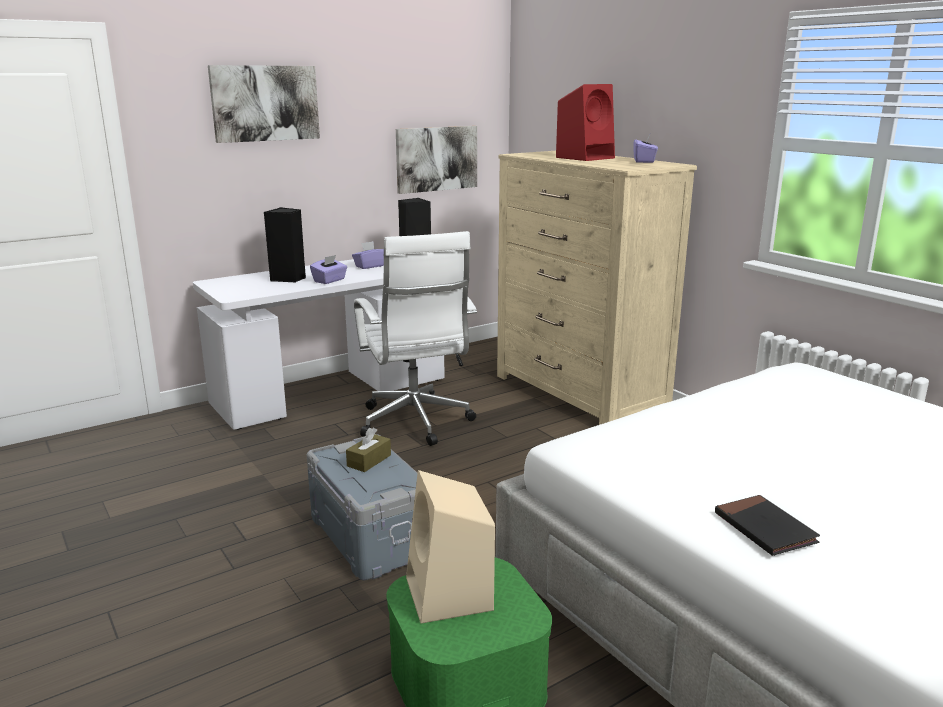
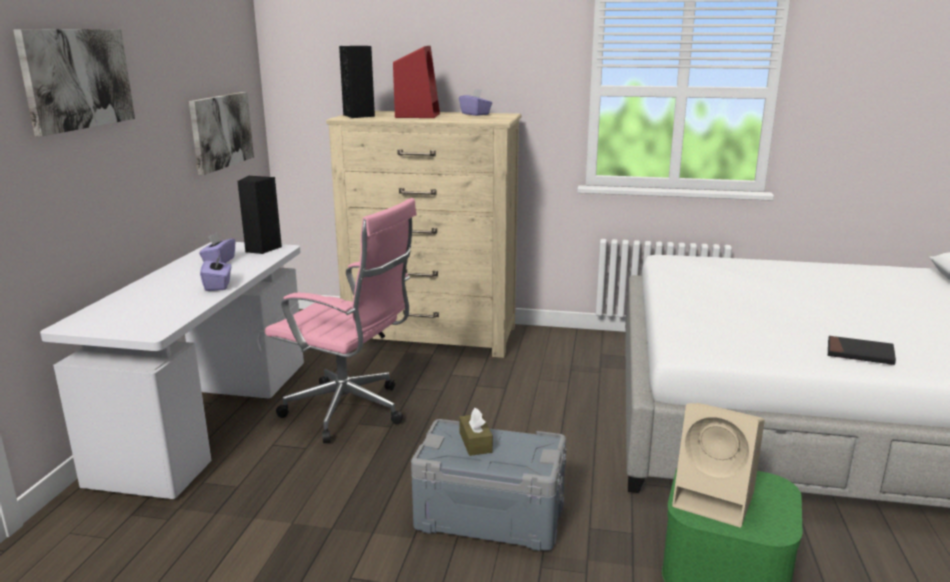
camera: 45 degrees left, 0 degrees up
(288, 279) = (165, 296): black speaker -> black speaker (359, 116)
(416, 424) = (350, 412): white office chair -> pink office chair

